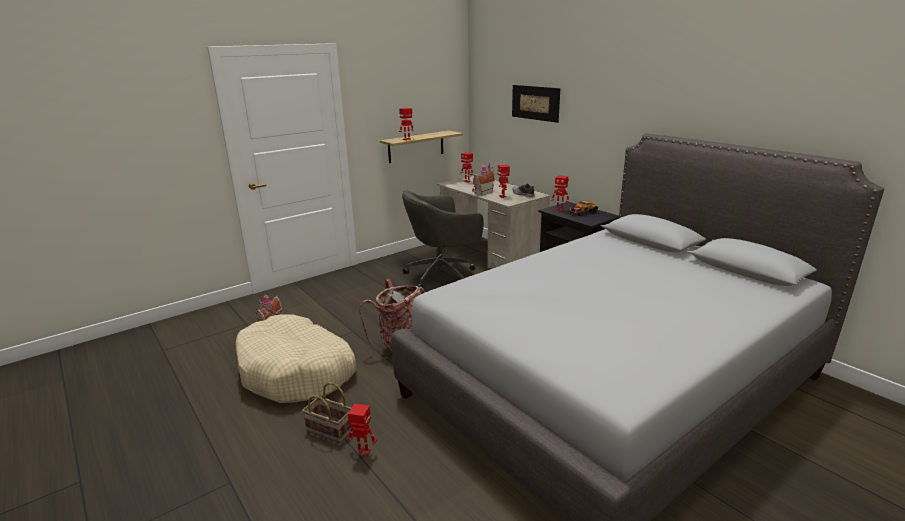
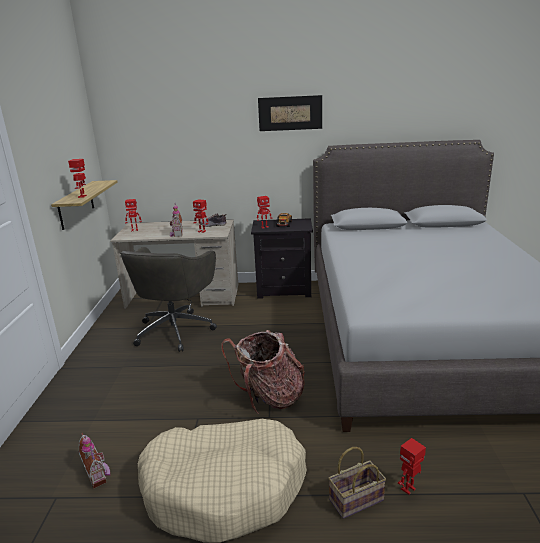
camera: 50 degrees left, 0 degrees up
(535, 103) = (197, 136): picture -> picture (290, 113)

